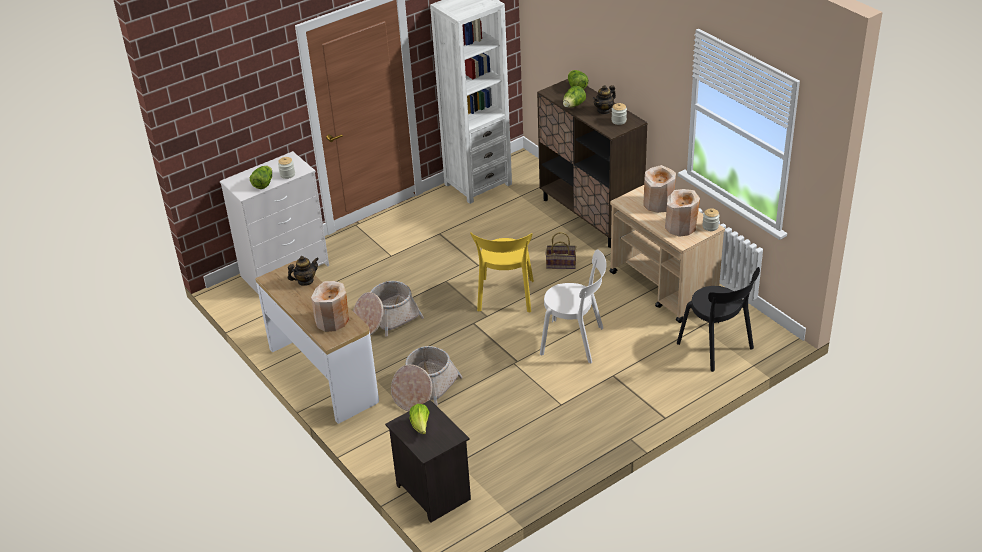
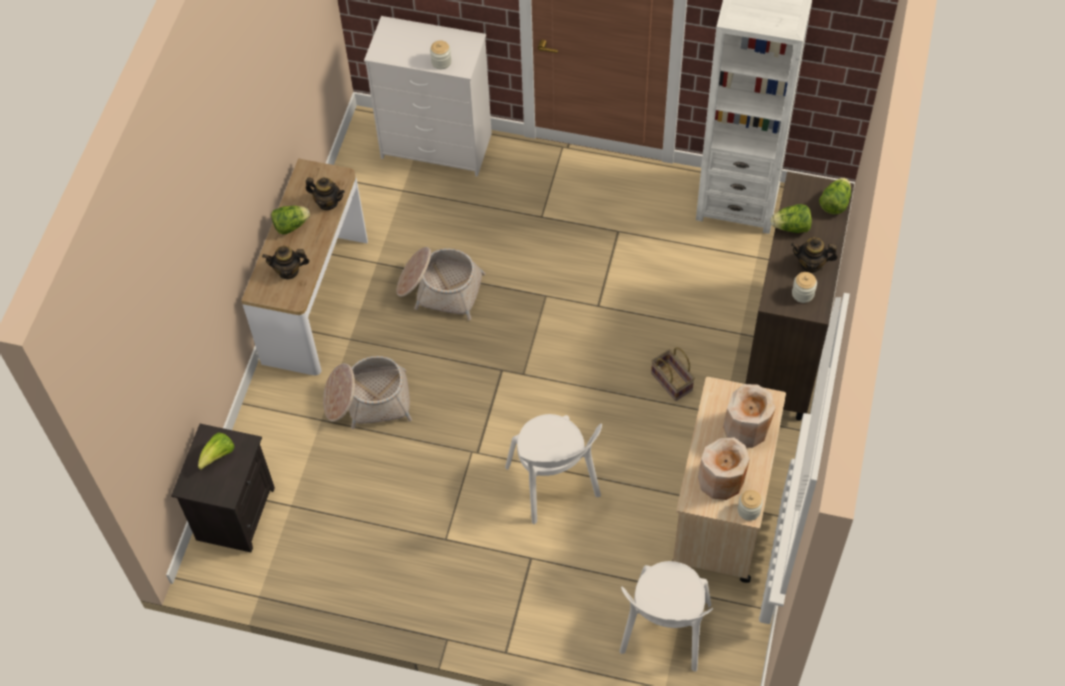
camera: 50 degrees right, 20 degrees up
(263, 184) = (407, 55): lettuce -> lettuce (291, 225)
(332, 320) = (288, 271): beige vase -> teapot
(505, 297) = (568, 369): yellow chair -> none
(717, 347) = (664, 632): black chair -> white chair

